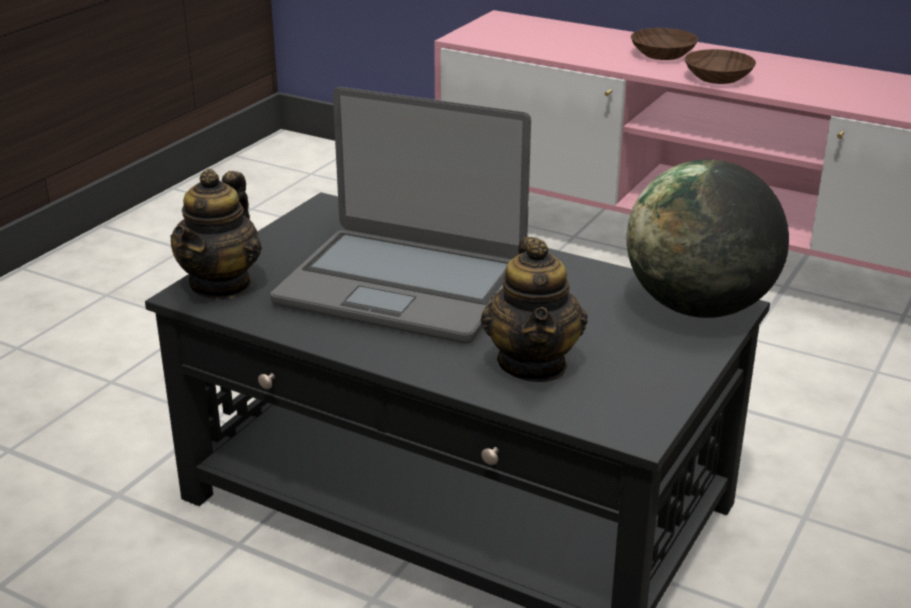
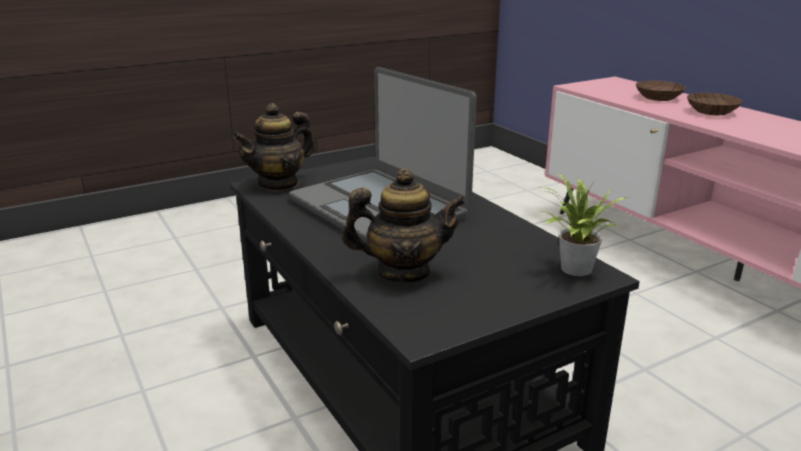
camera: 30 degrees right, 5 degrees down
(533, 364) = (403, 272): teapot -> teapot turned 120 degrees counterclockwise
(699, 308) = (572, 270): globe -> potted plant
(718, 77) = (742, 129): brown bowl -> brown bowl (659, 97)

